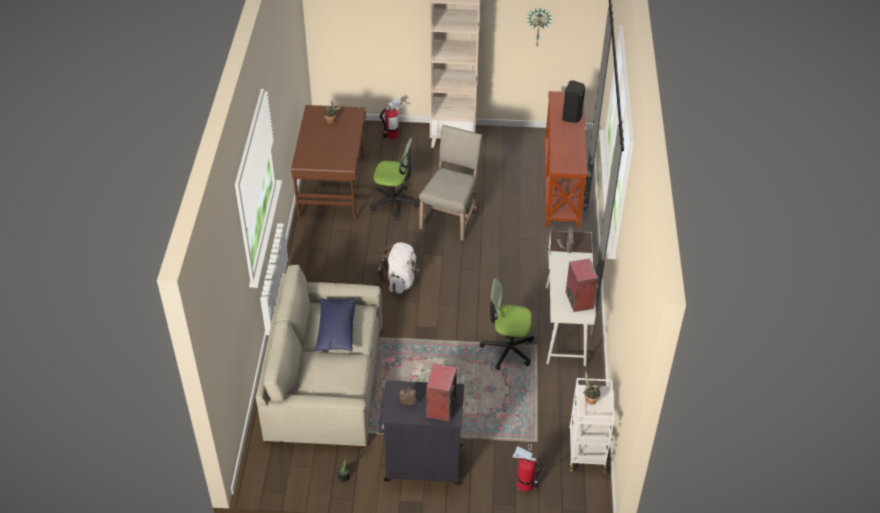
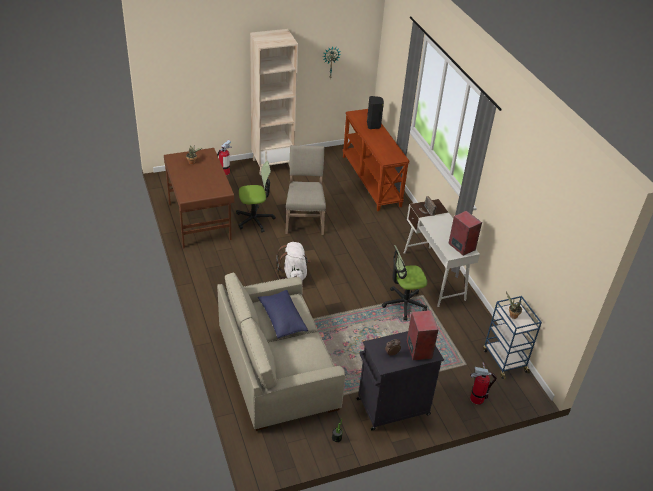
camera: 25 degrees left, 5 degrees down
(586, 450) = (504, 360): white cart -> blue cart

